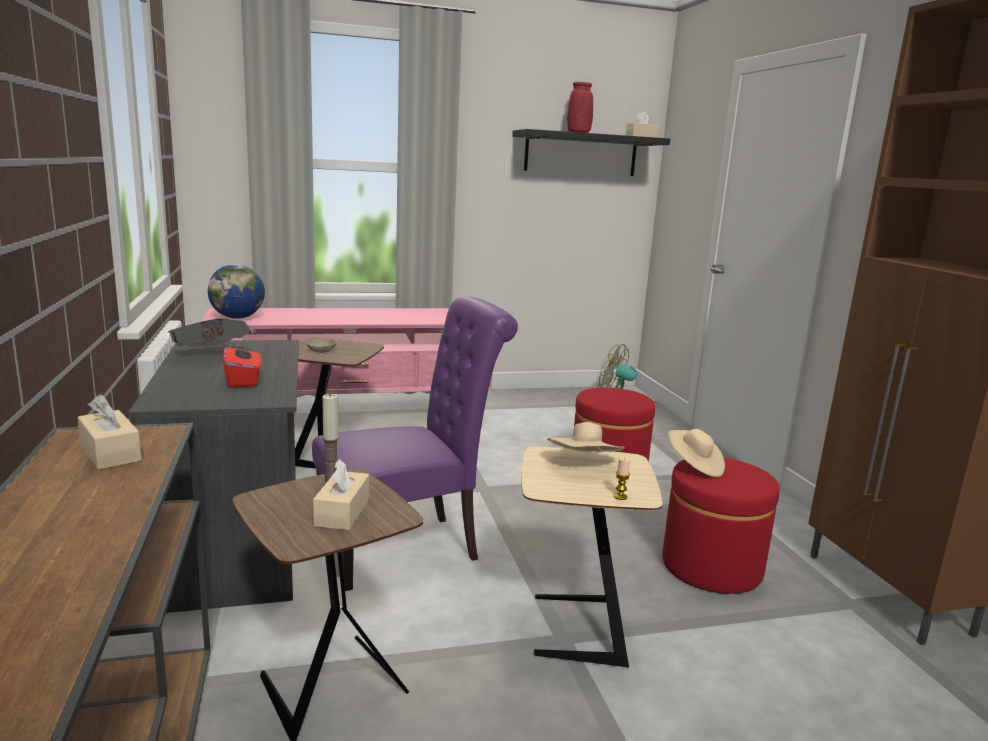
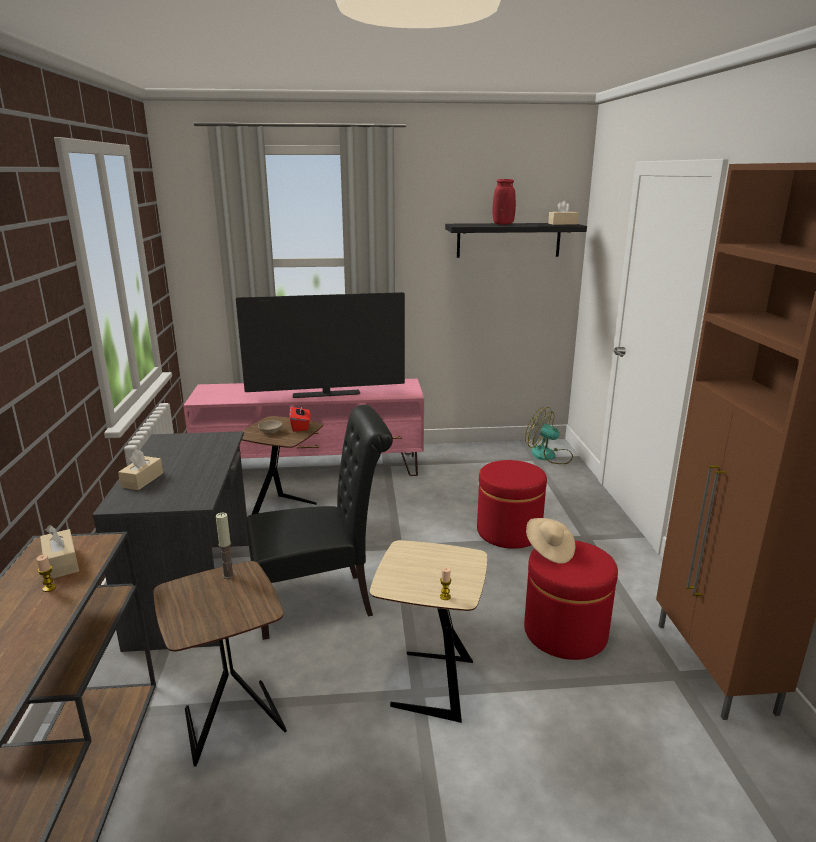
camera: 10 degrees right, 5 degrees up
(104, 478) = (49, 588): none -> candle
(212, 355) = (171, 450): newspaper -> none
(237, 318) = (216, 396): globe -> none
(243, 381) = (184, 481): red tissue box -> red tissue box (300, 426)
(342, 512) = (226, 605): beige tissue box -> beige tissue box (142, 480)
(377, 319) = (326, 394): none -> television
(408, 548) = (321, 602): purple chair -> black chair
(584, 464) = (432, 561): beige hat -> none

